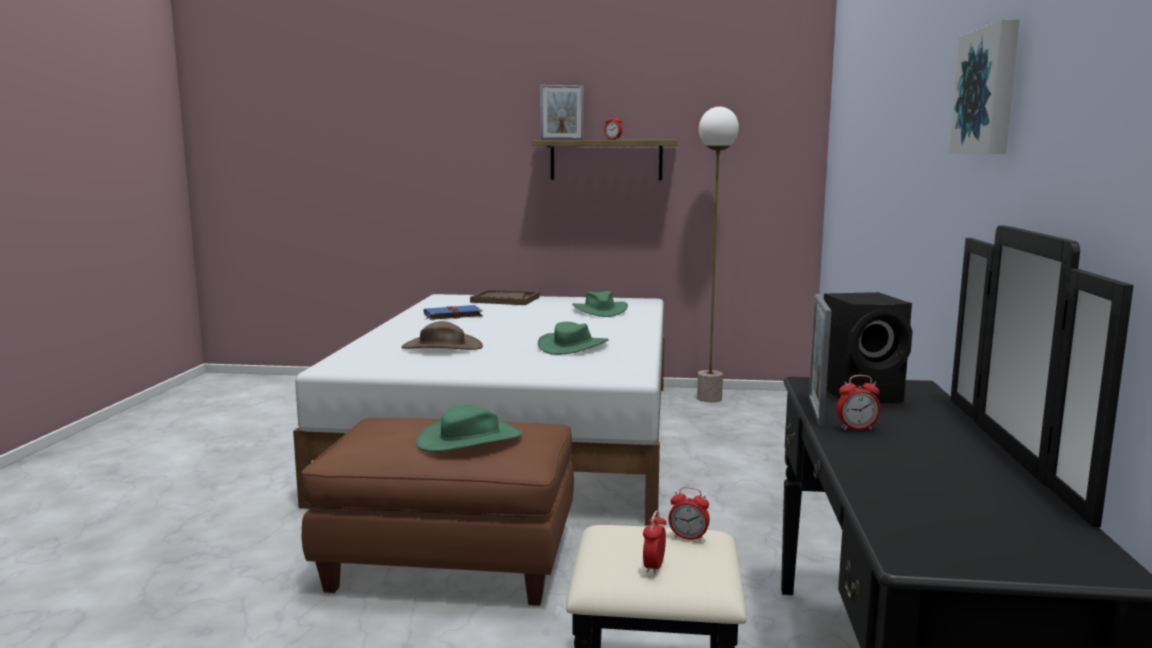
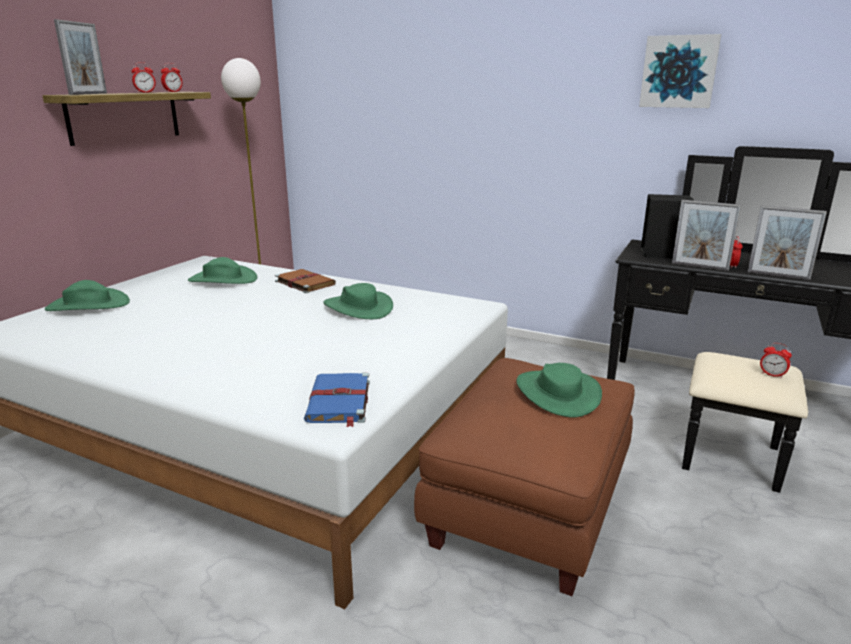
camera: 70 degrees left, 10 degrees up
(442, 347) = (295, 358): brown hat -> none
(451, 315) = (127, 338): blue book -> blue book (339, 402)
(505, 300) = (88, 305): brown tray -> green hat
(622, 327) = (304, 283): none -> brown book
(688, 537) = (726, 359): alarm clock -> alarm clock (173, 92)
(840, 453) = (778, 275): none -> picture frame

